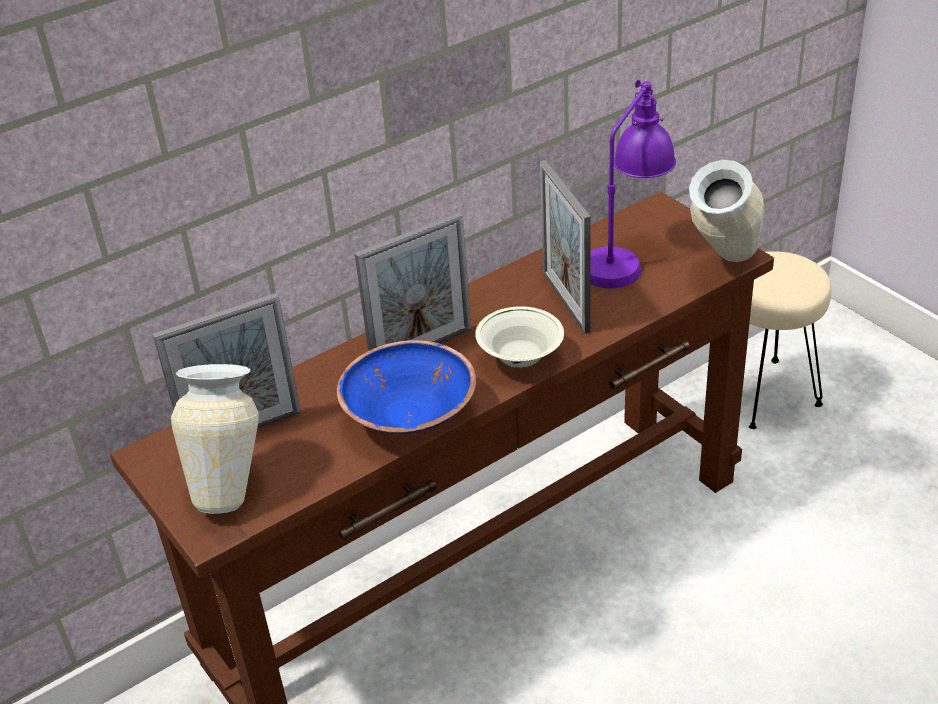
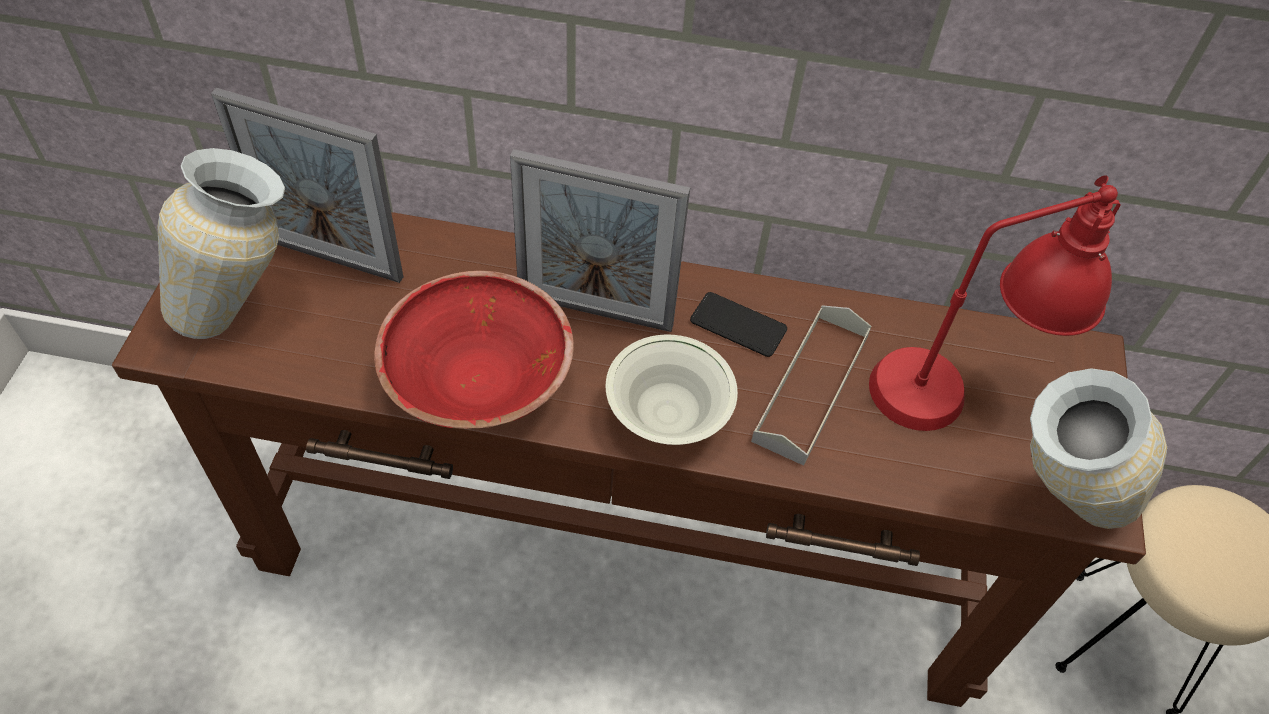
camera: 40 degrees right, 15 degrees up
(410, 416) = (479, 381): blue bowl -> red bowl
(497, 304) = (738, 325): none -> phone
(565, 302) = (811, 387): picture frame -> grey tray
(625, 257) = (958, 388): purple table lamp -> red table lamp

